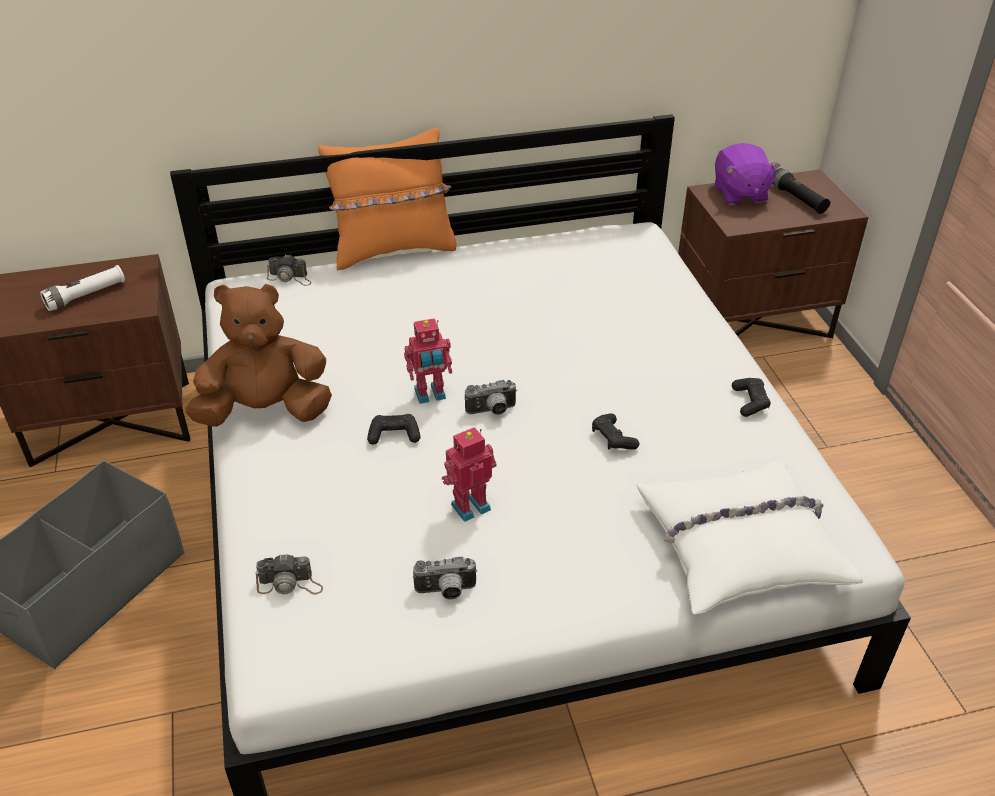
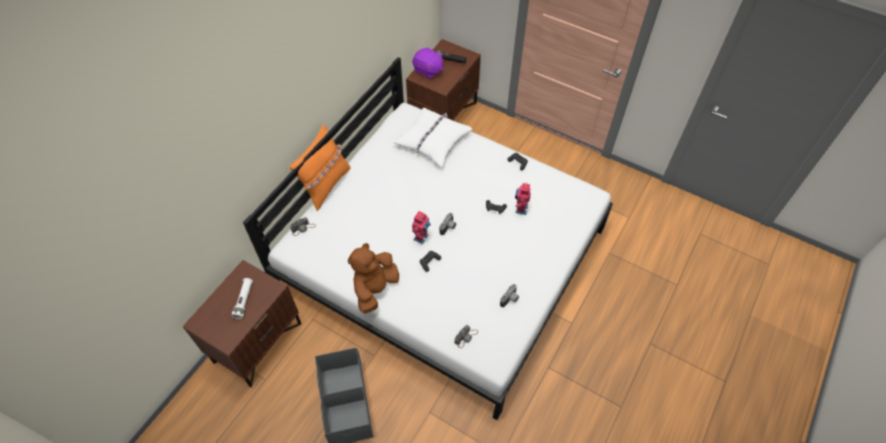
camera: 45 degrees left, 15 degrees up
(469, 505) = (482, 267): toy robot -> toy robot (520, 209)
(740, 546) = (566, 218): white pillow -> white pillow (433, 141)

